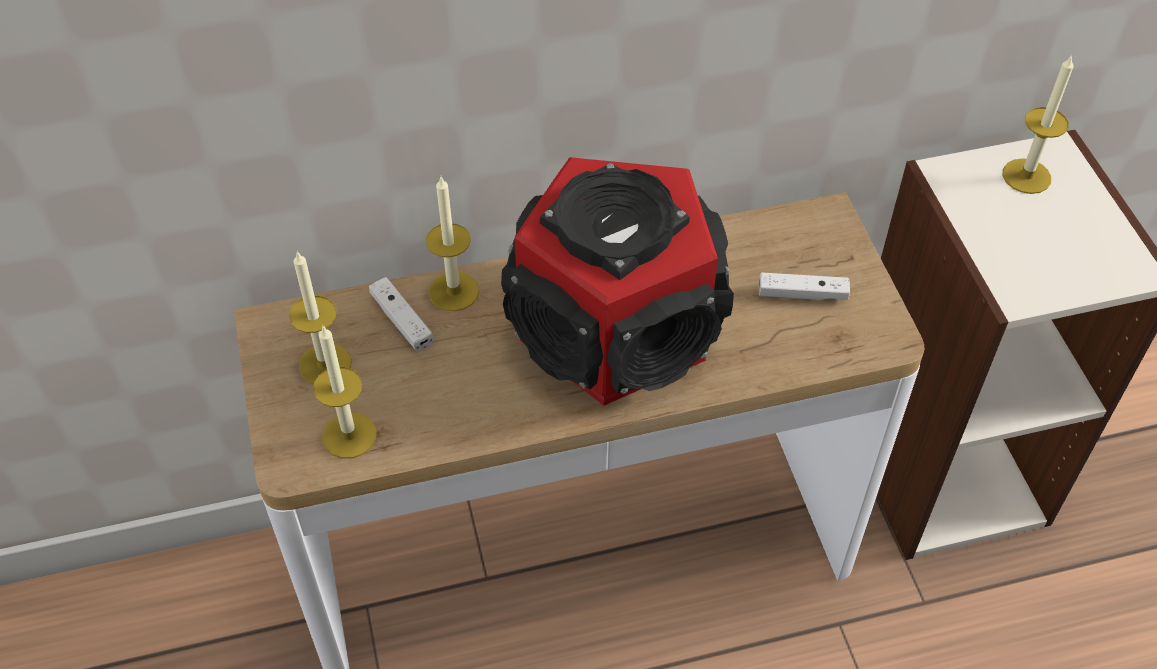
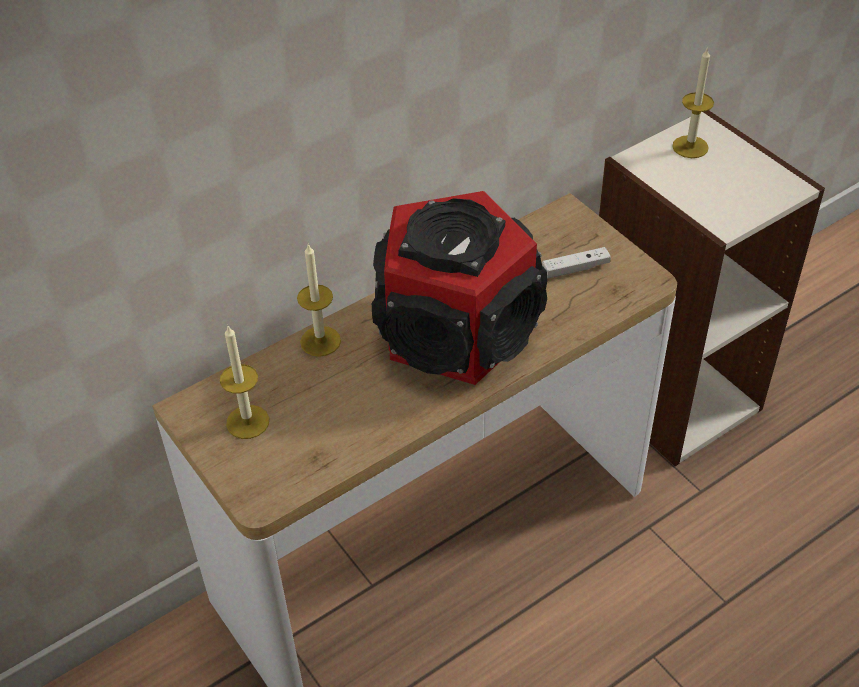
camera: 20 degrees left, 5 degrees down
(349, 435) = (294, 465): candle -> none
(402, 320) = (291, 373): white game controller -> none

